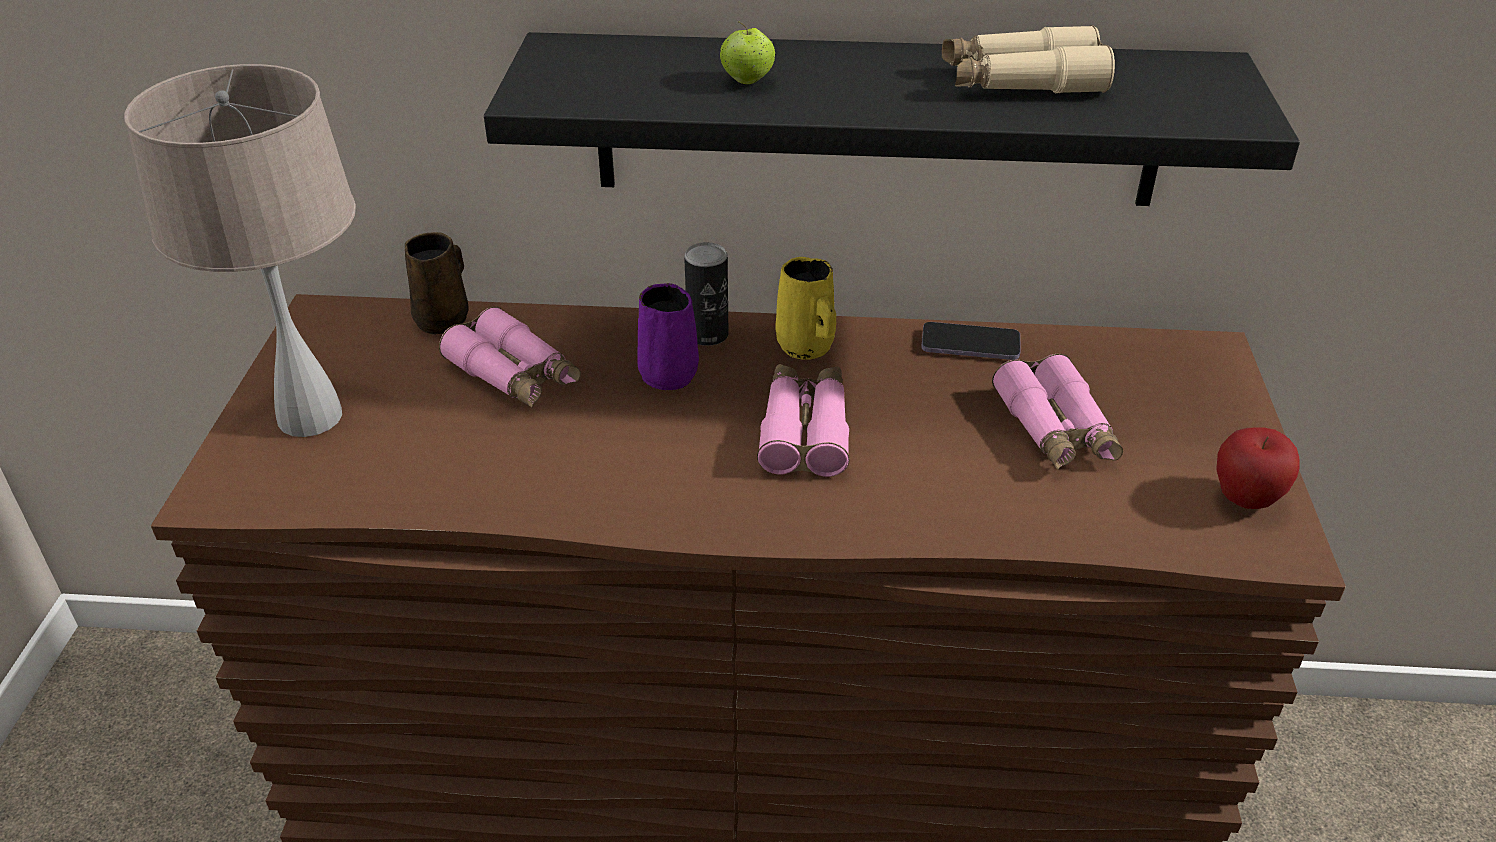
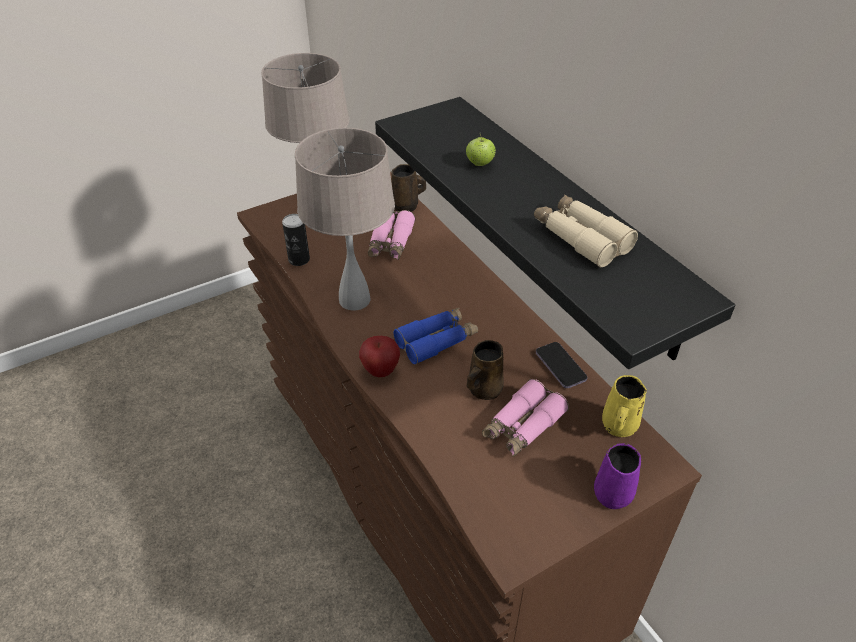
camera: 55 degrees right, 5 degrees up
(609, 474) = (355, 299): none -> beige table lamp
(667, 373) = (434, 281): purple mug -> purple mug (613, 492)
(707, 334) = (473, 279): can -> can (299, 259)
(805, 430) = (436, 340): pink binoculars -> blue binoculars
(806, 348) = (497, 313): yellow mug -> yellow mug (618, 426)
(954, 432) = (483, 390): none -> brown mug
(1245, 499) = (538, 525): apple -> apple (380, 371)

